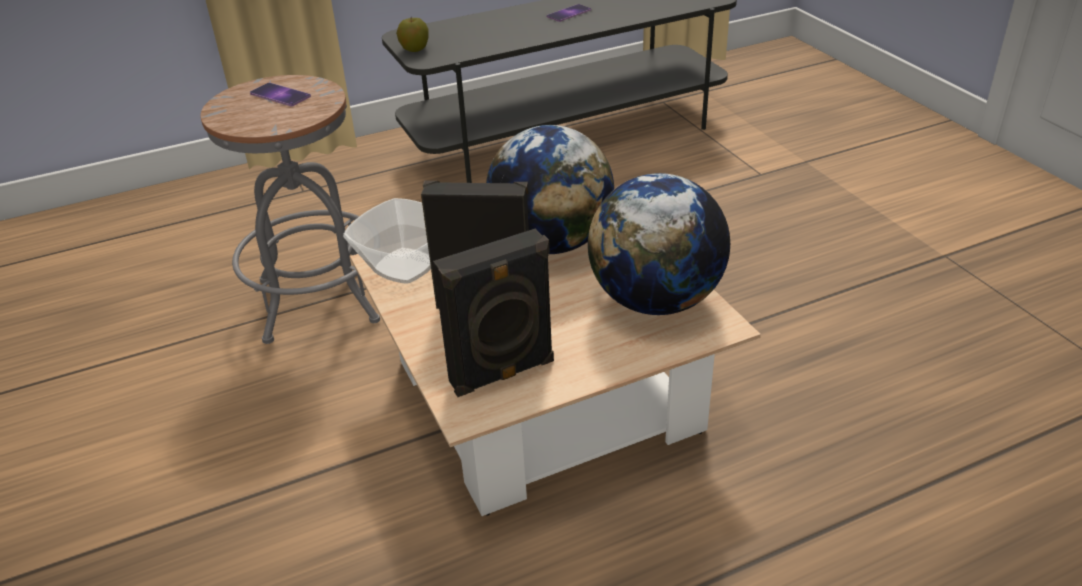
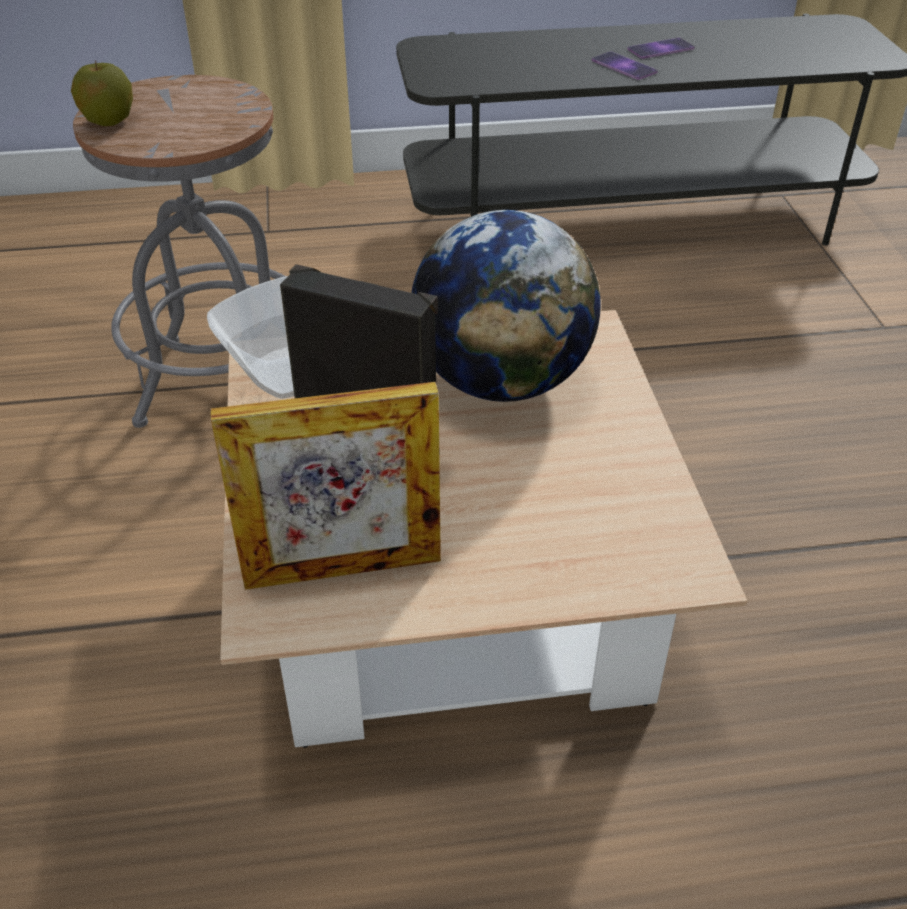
camera: 15 degrees right, 5 degrees up
(280, 95) = (189, 102): phone -> phone (624, 66)
(414, 49) = (430, 67): apple -> apple (108, 121)
(503, 374) = (343, 569): black speaker -> picture frame
(656, 300) = (611, 506): globe -> none

